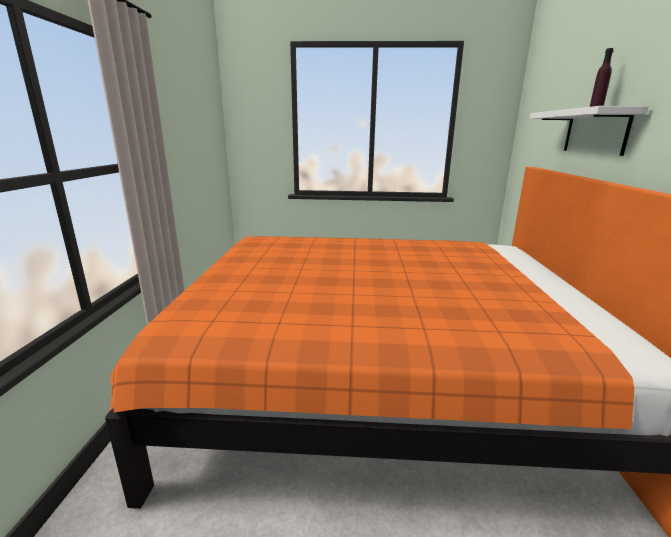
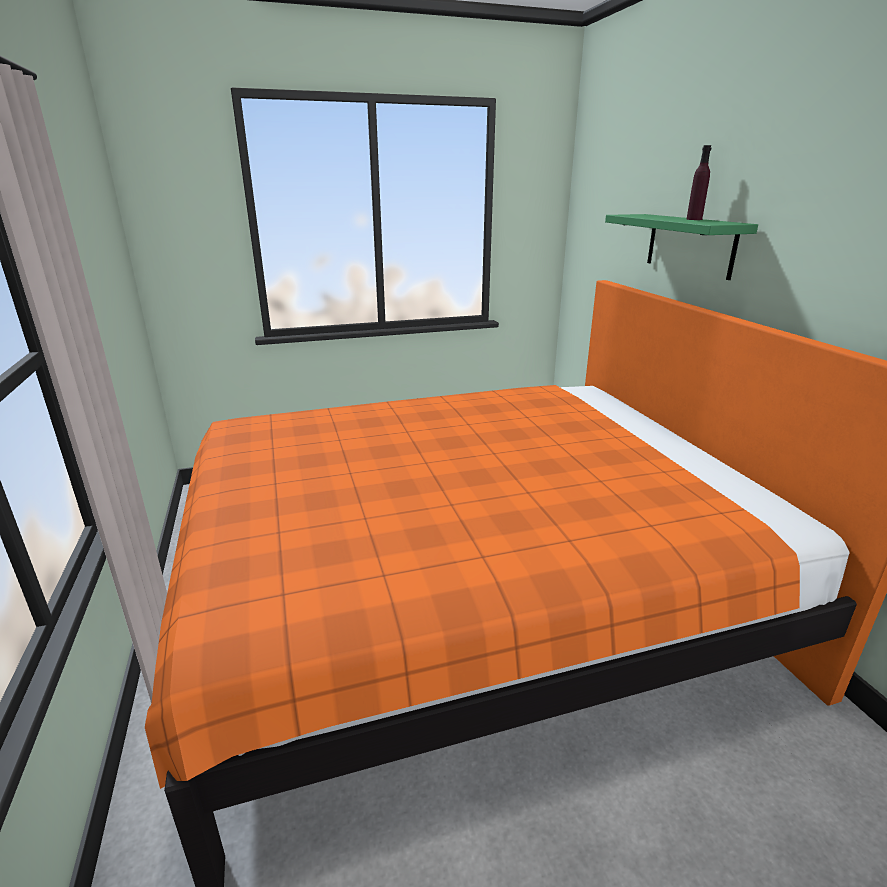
camera: 20 degrees left, 5 degrees up
(595, 132) = (690, 245): white shelf -> green shelf

